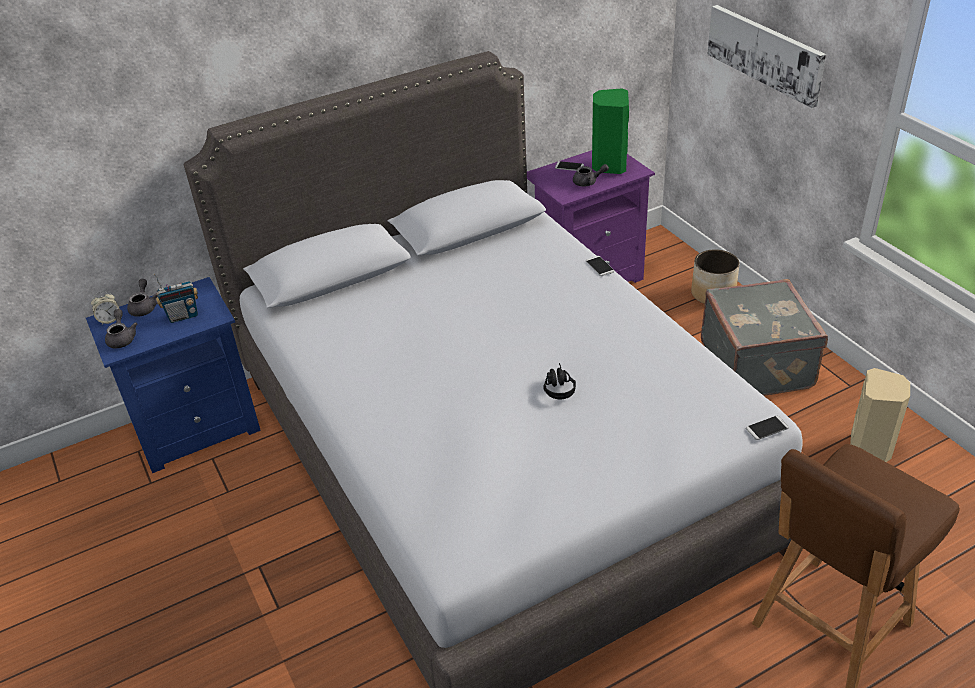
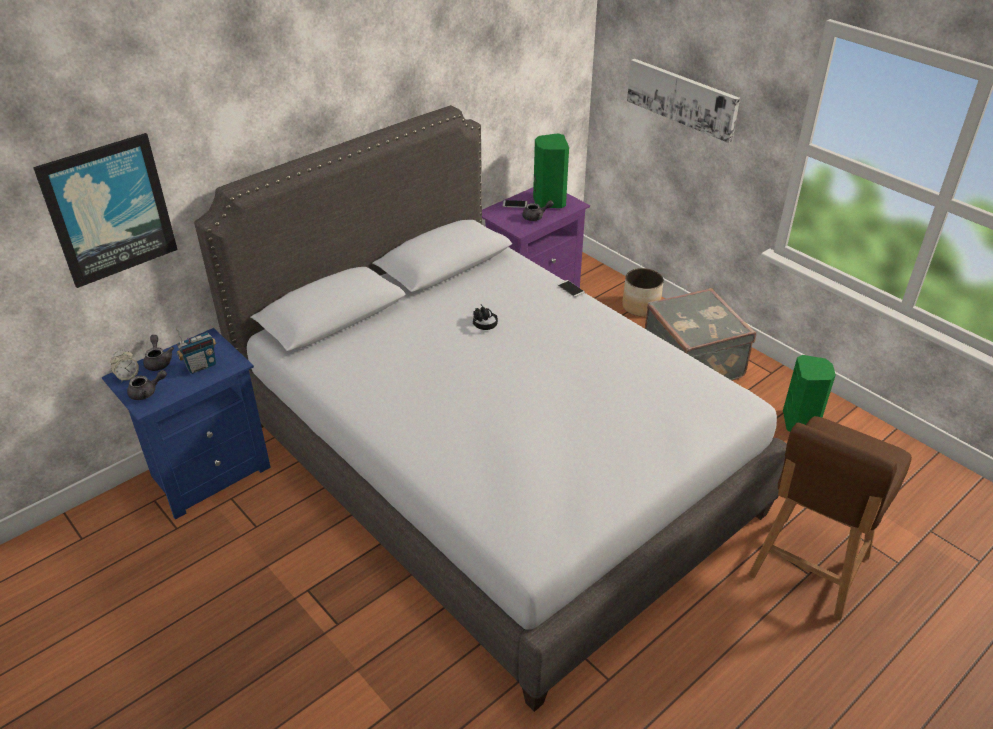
camera: 15 degrees left, 0 degrees up
(90, 145) = (109, 210): none -> picture
(122, 338) = (147, 392): grey teapot -> grey teapot turned 90 degrees clockwise
(557, 386) = (570, 394): black headphones -> black headphones (482, 321)
(767, 428) = (751, 410): phone -> none
(870, 449) = (800, 422): beige speaker -> green speaker

